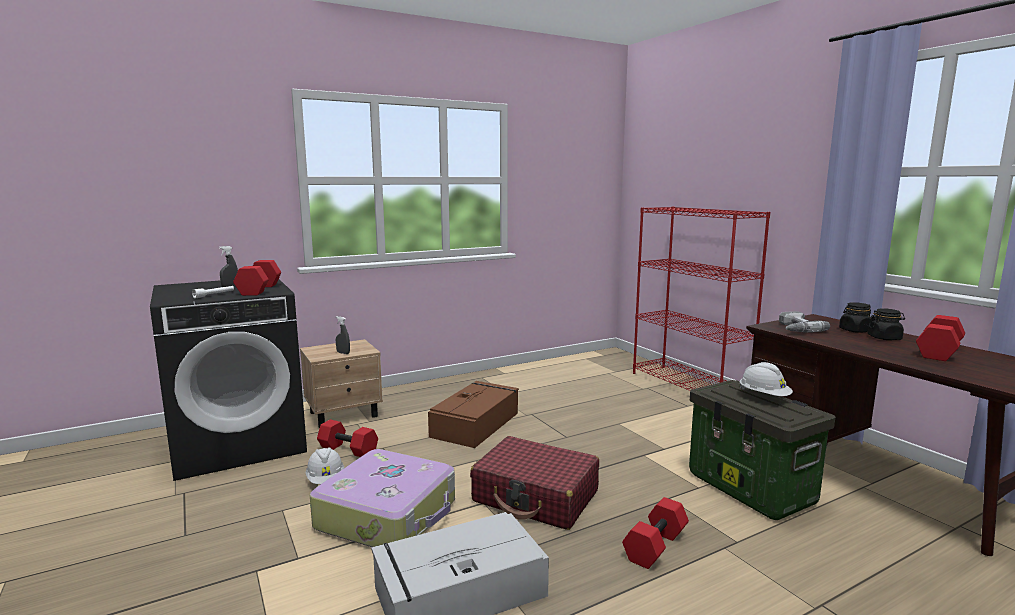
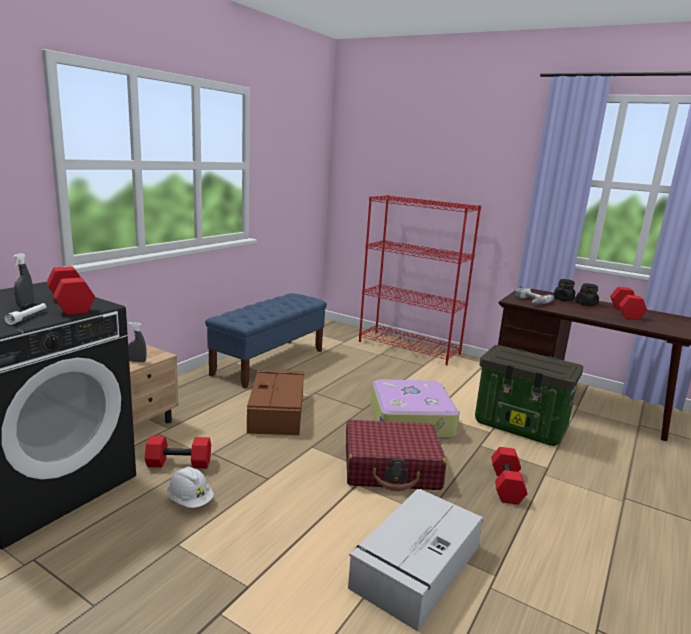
camera: 30 degrees left, 5 degrees up
(388, 515) = (289, 518): suitcase -> suitcase (411, 420)
(515, 381) = (269, 362): none -> blue bench
(764, 396) = (531, 356): white hard hat -> none

